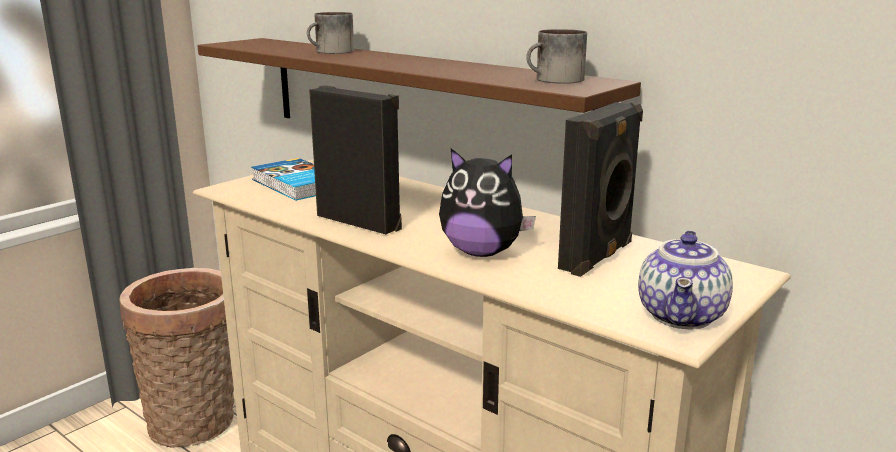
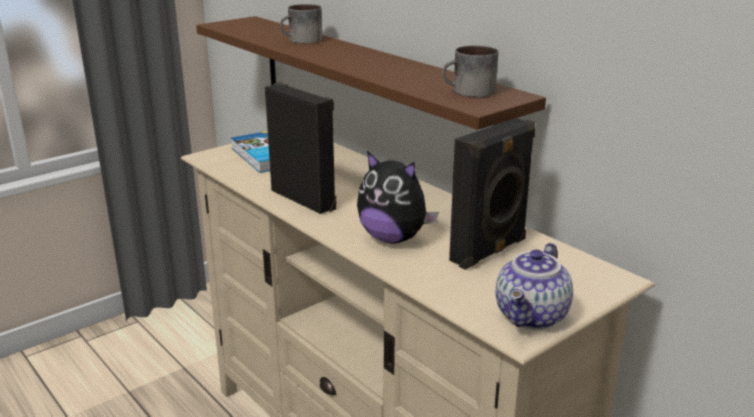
camera: 10 degrees right, 5 degrees up
(197, 423) = (192, 342): basket -> none

